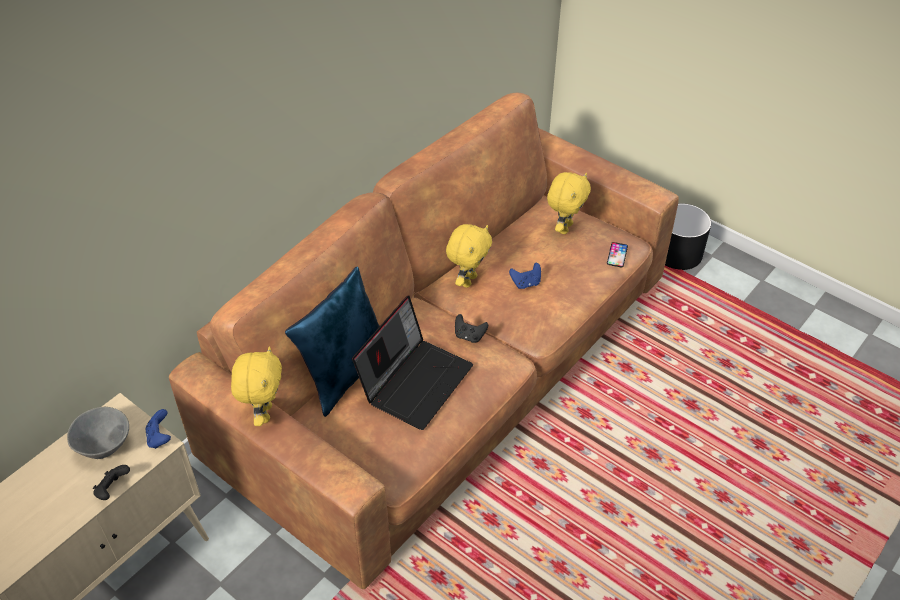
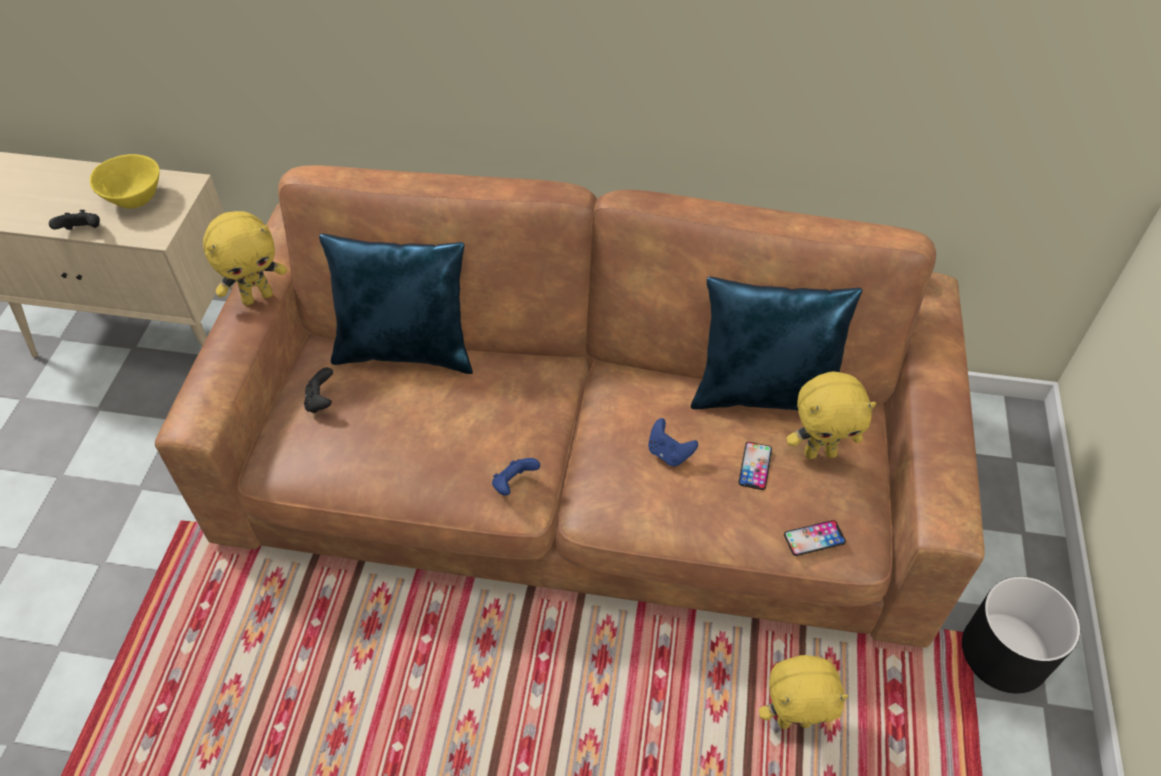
camera: 60 degrees right, 5 degrees up
(105, 447) = (134, 200): grey bowl -> yellow bowl
(160, 438) = (163, 230): blue game controller -> blue game controller (514, 484)
(415, 381) = (422, 415): laptop -> none
(468, 280) = (640, 394): yellow plush toy -> yellow plush toy (793, 720)
(469, 336) = (535, 437): black game controller -> black game controller (321, 401)
(509, 230) = (765, 395): none -> blue pillow
(559, 254) = (755, 466): none -> phone

